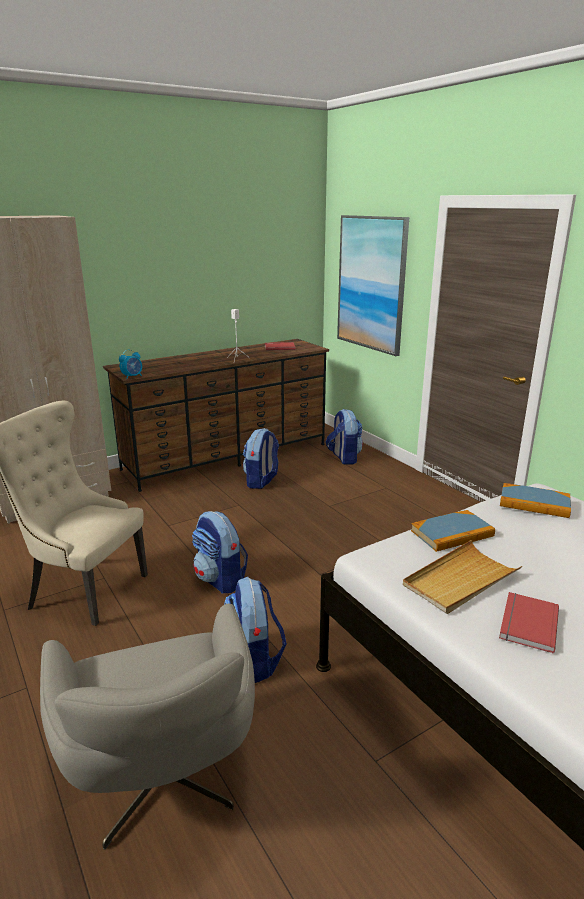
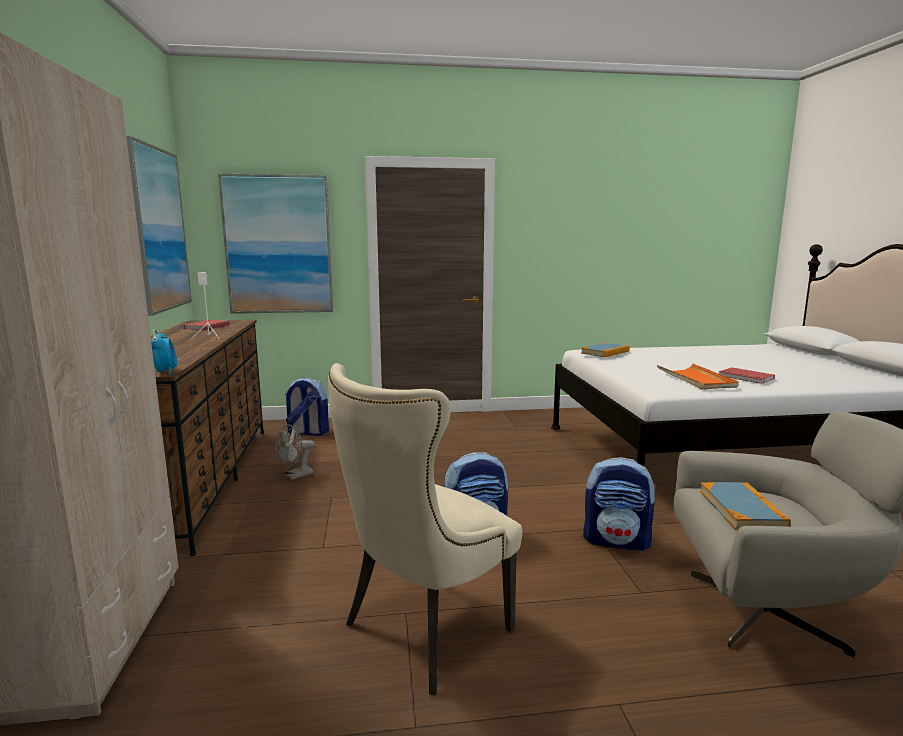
camera: 65 degrees left, 10 degrees down
(261, 481) = (295, 476): backpack -> grey fan
(272, 267) = (158, 229): none -> picture
(452, 533) = (634, 371): book -> book (741, 509)
(460, 580) = (696, 379): beige tray -> orange tray

